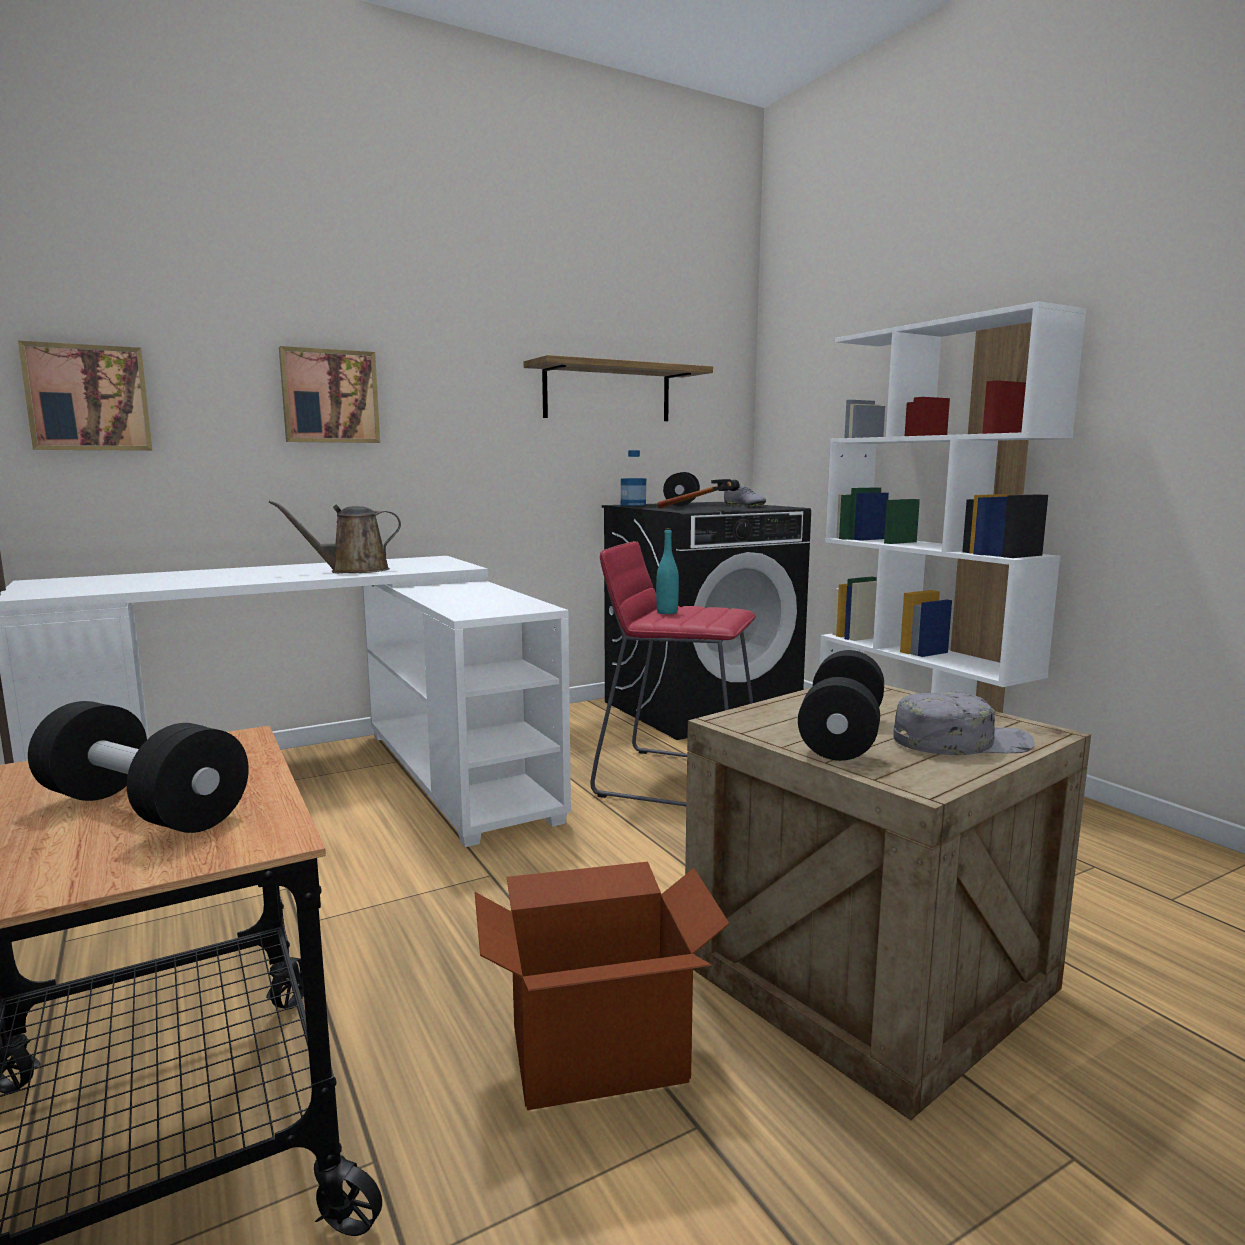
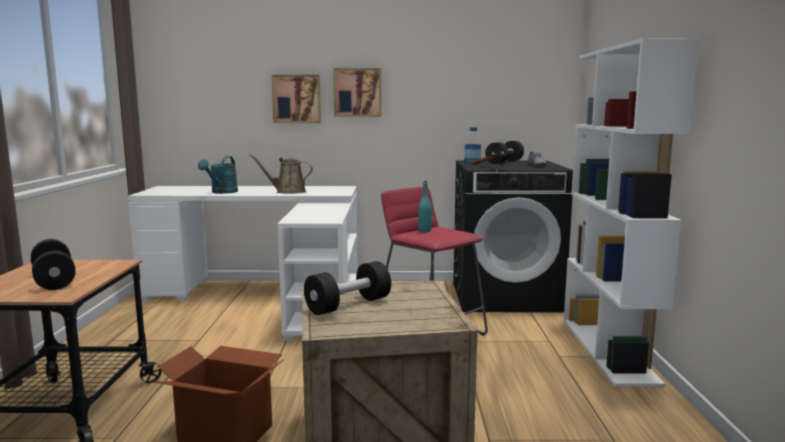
camera: 30 degrees right, 0 degrees up
(88, 398) = (189, 104): picture -> picture (357, 92)
(216, 580) = (222, 192): none -> turquoise watering can
(607, 393) = (464, 90): shelf -> none
(960, 741) = (395, 319): grey cap -> none

